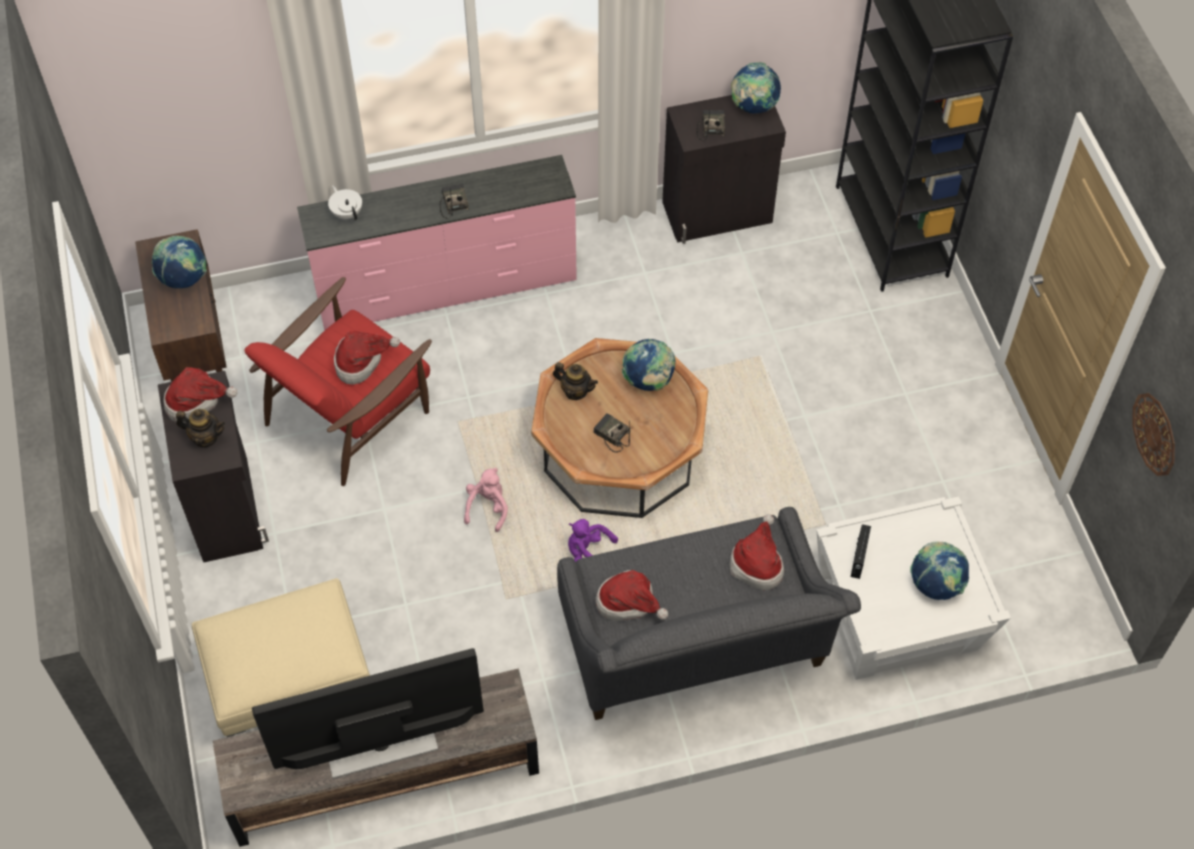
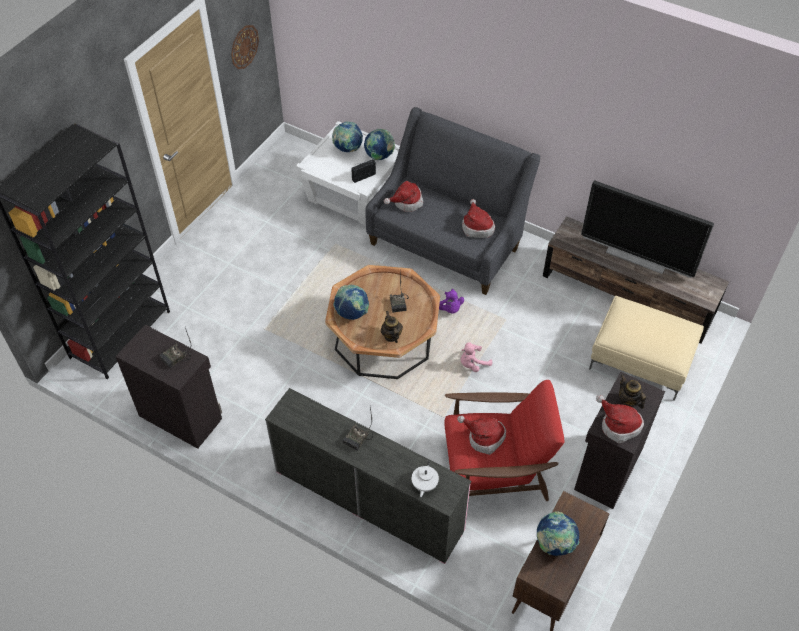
camera: 135 degrees left, 5 degrees down
(753, 107) = (138, 351): globe -> globe (379, 156)

